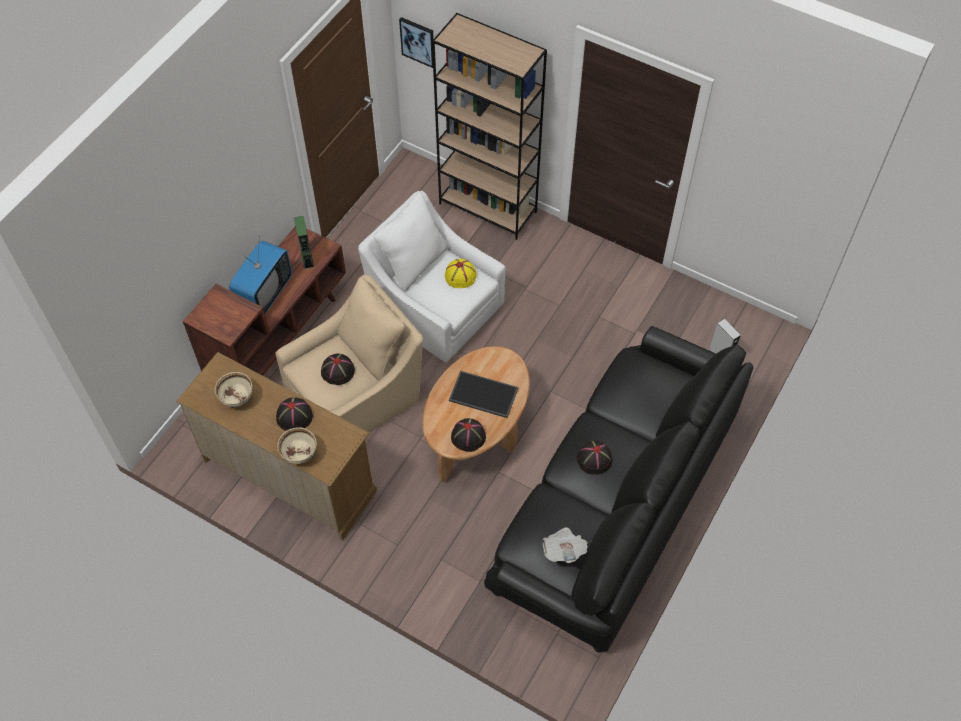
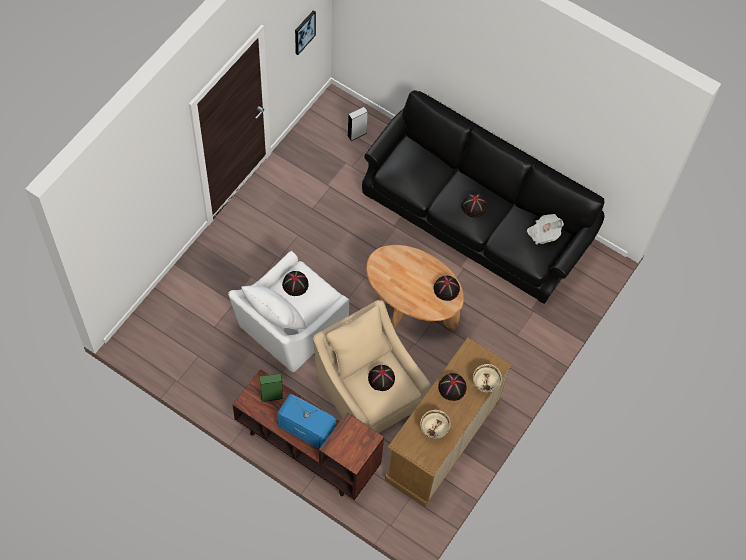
camera: 90 degrees left, 5 degrees up
(418, 41) = (102, 259): picture -> picture (304, 32)
(460, 276) = (295, 284): yellow hat -> black hat
(482, 395) = (411, 276): tray -> none
(488, 208) = (189, 277): beige bookcase -> none

